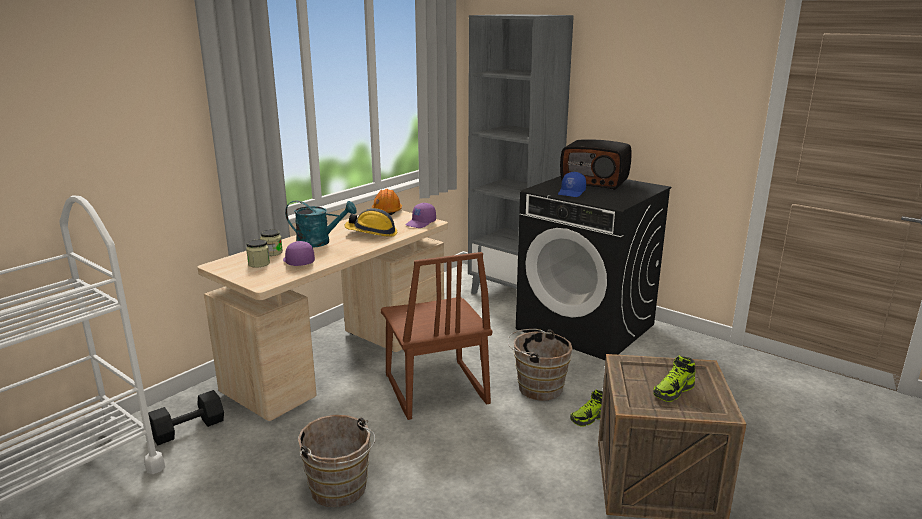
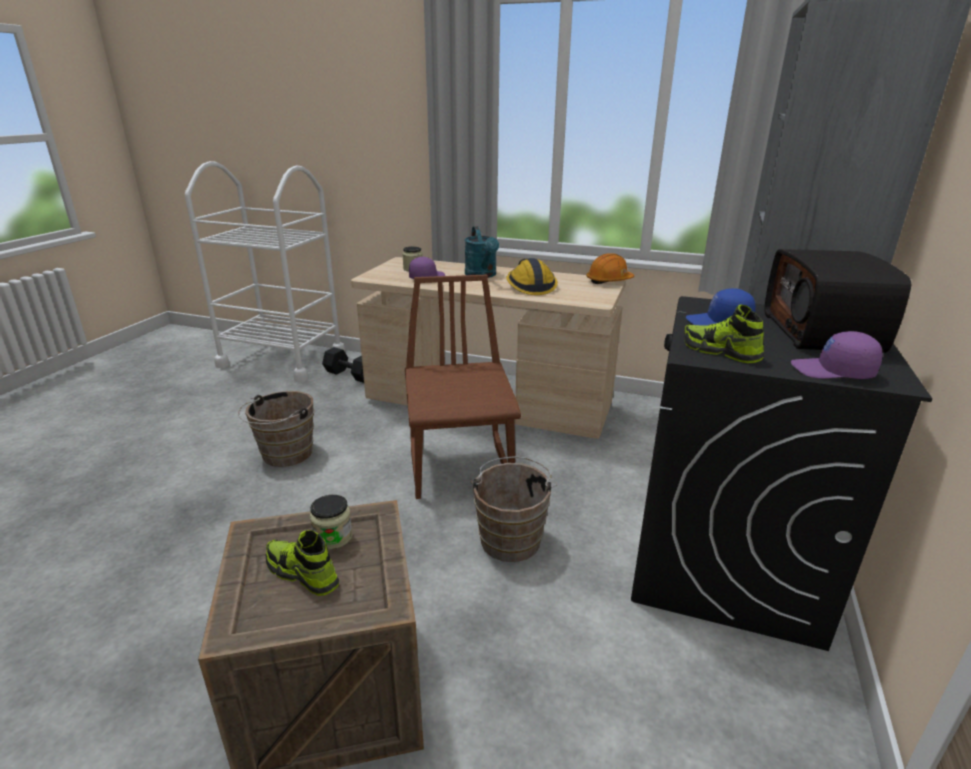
camera: 70 degrees right, 5 degrees up
(272, 252) = (442, 267): jar -> jar (333, 537)
(421, 223) = (587, 299): purple cap -> purple cap (832, 372)
(434, 390) = (461, 466): brown chair -> brown chair turned 120 degrees clockwise
(590, 418) = (460, 598): shoe -> shoe (720, 352)

